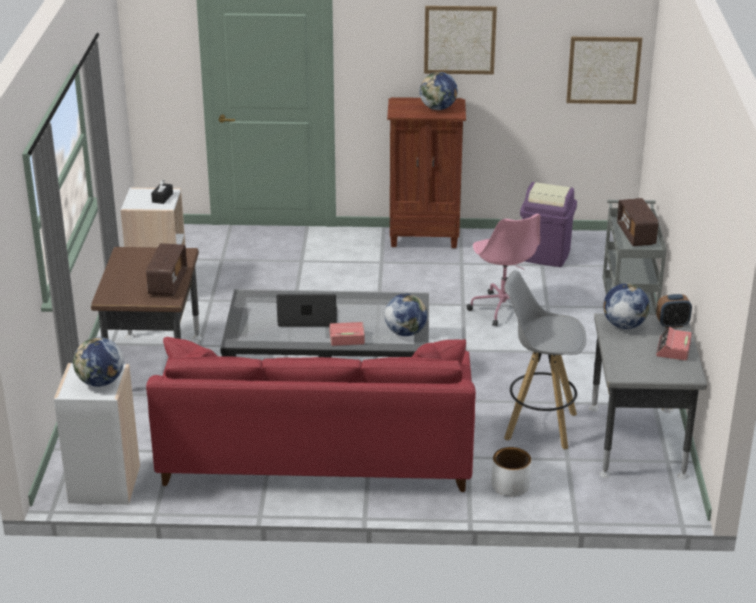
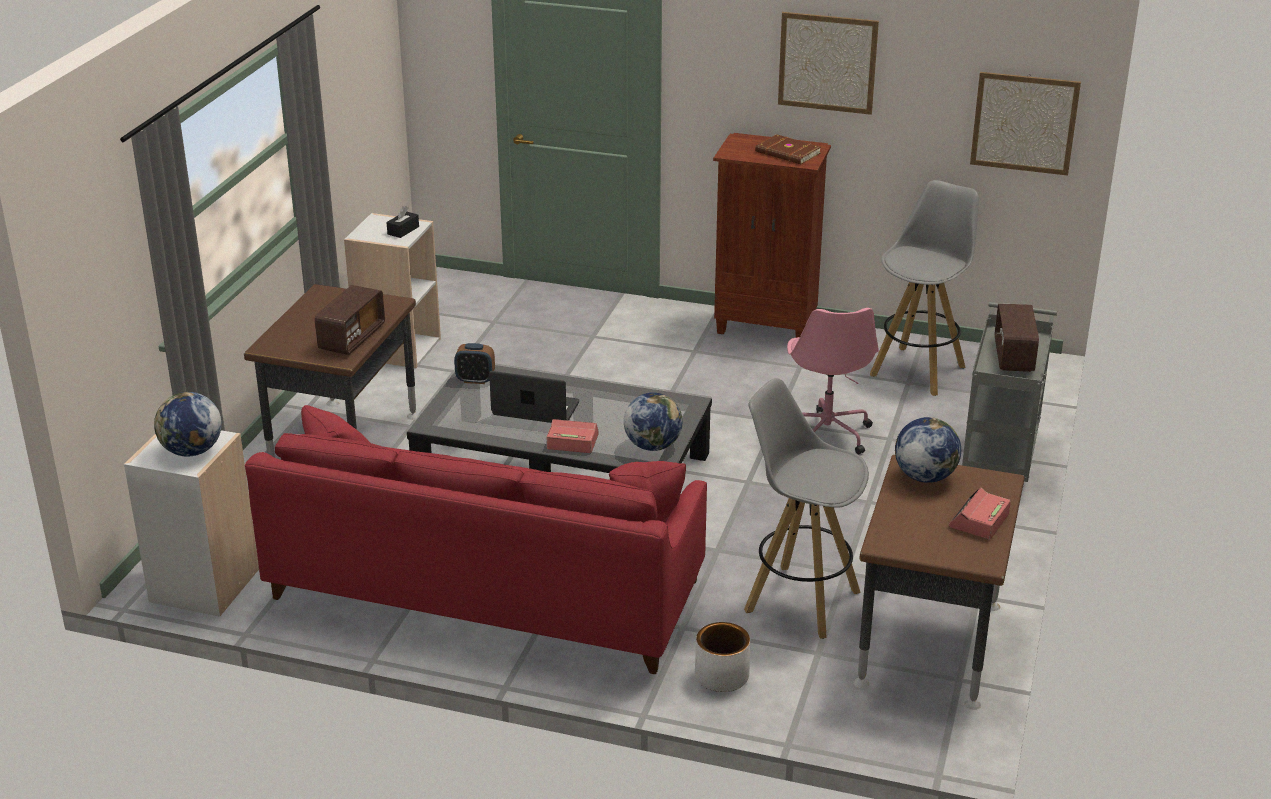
camera: 15 degrees right, 0 degrees up
(438, 108) = (787, 153): globe -> brown book
(545, 255) = (919, 370): purple trash can -> grey stool
(638, 441) = (930, 644): grey desk -> brown desk
(672, 324) = (995, 485): alarm clock -> alarm clock (475, 380)

